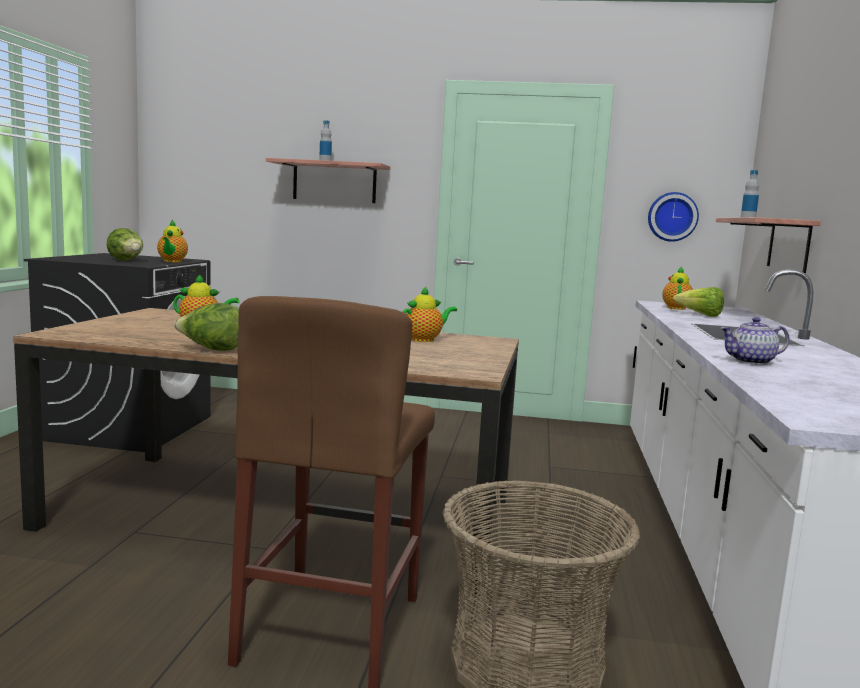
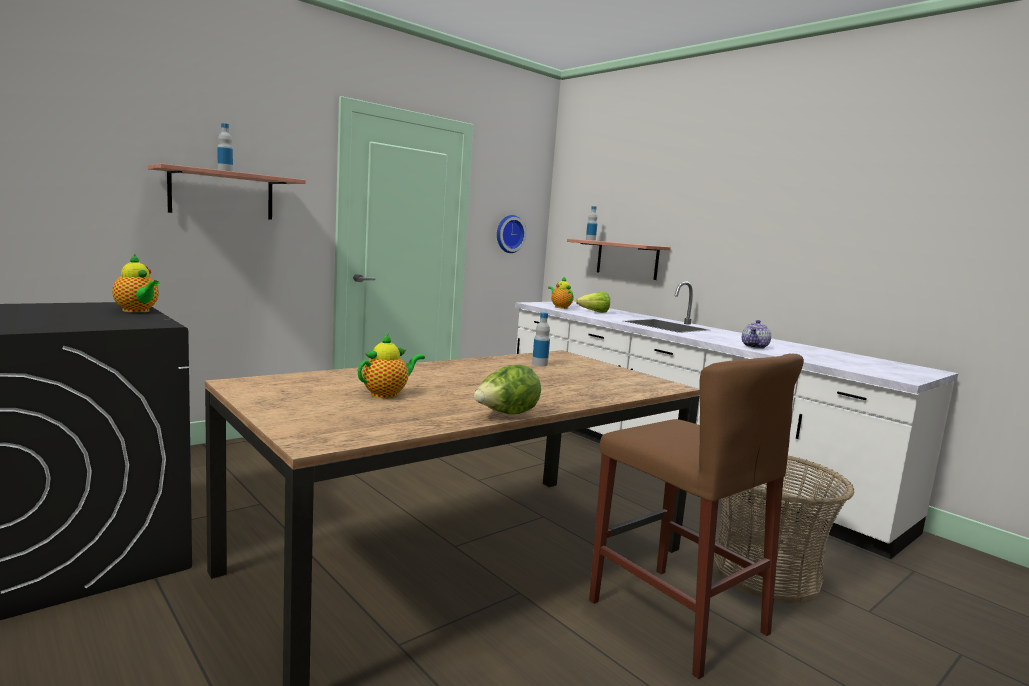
camera: 50 degrees left, 0 degrees up
(126, 261) = (90, 318): lettuce -> none
(425, 340) = (539, 364): teapot -> bottle

